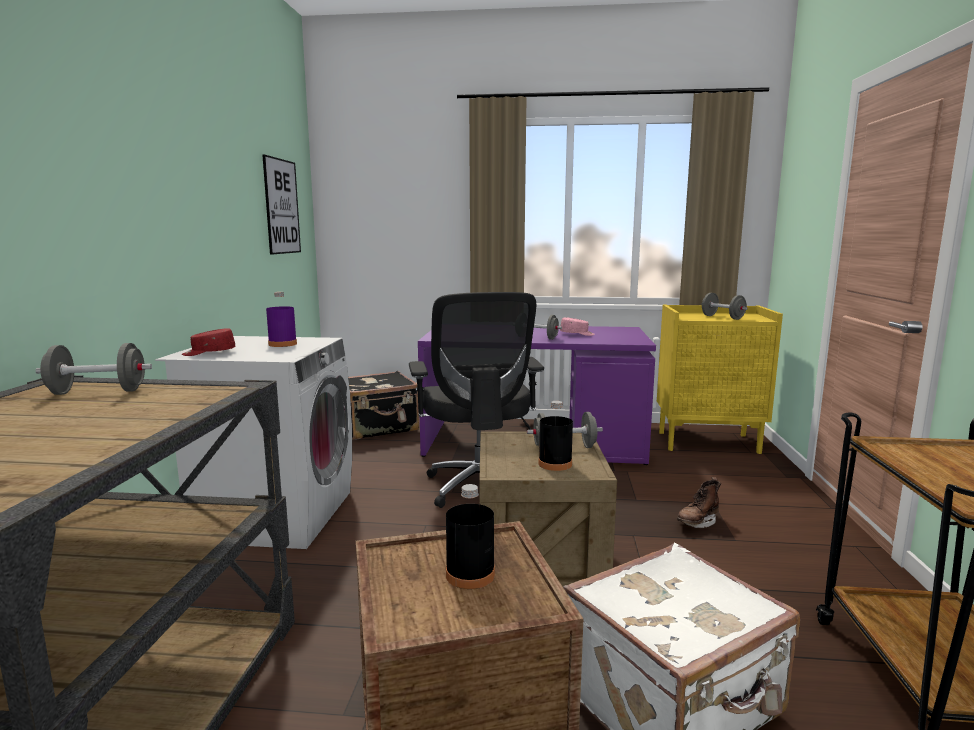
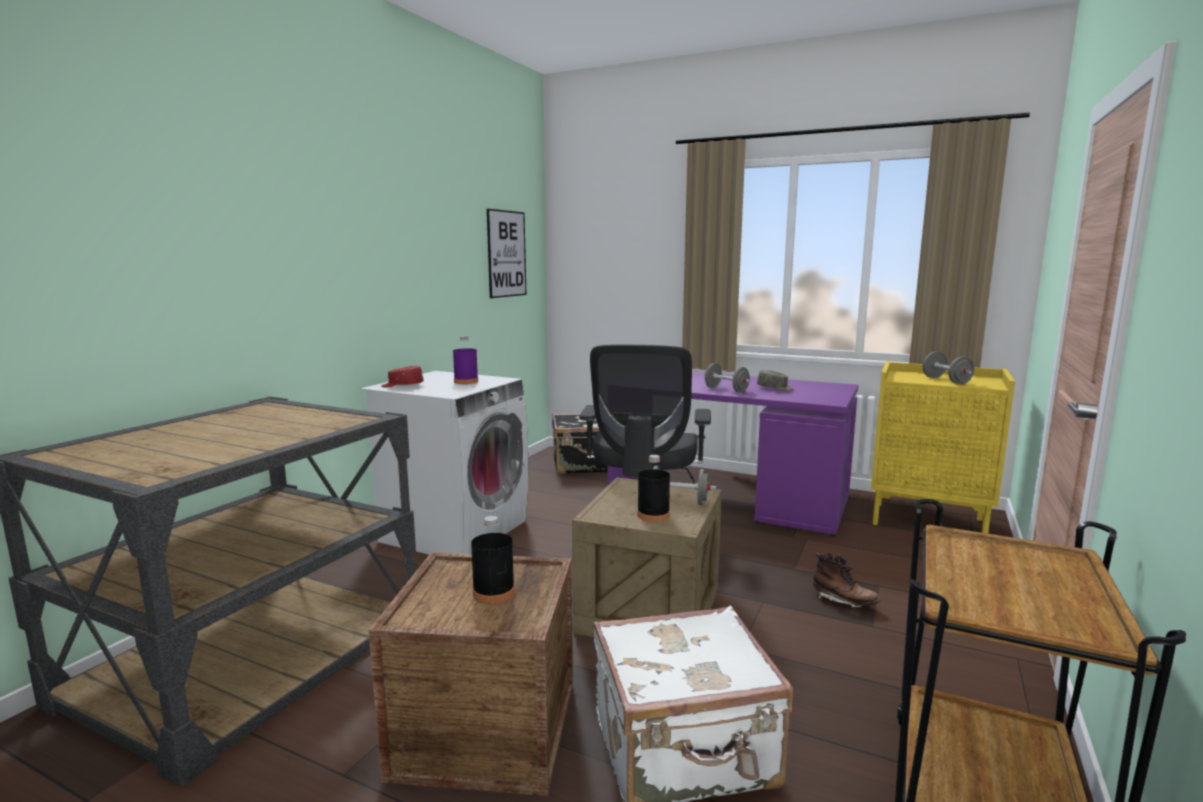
camera: 20 degrees right, 0 degrees up
(98, 392) = (283, 413): grey dumbbell -> none
(577, 334) = (775, 388): pink cap -> grey cap
(697, 522) = (843, 601): brown boot -> brown boot turned 120 degrees counterclockwise

